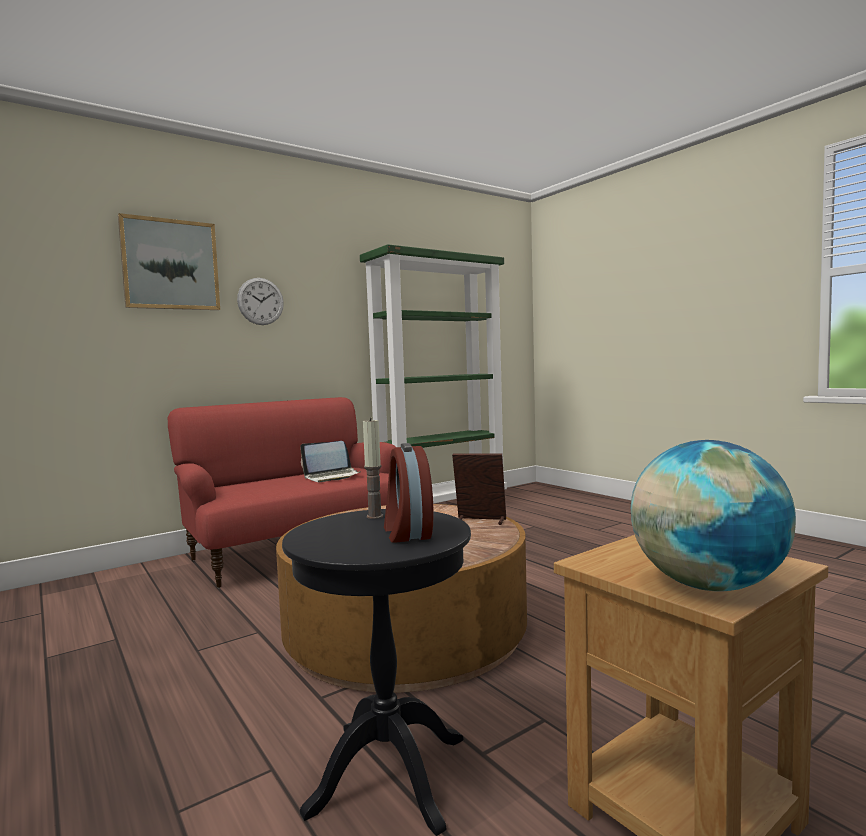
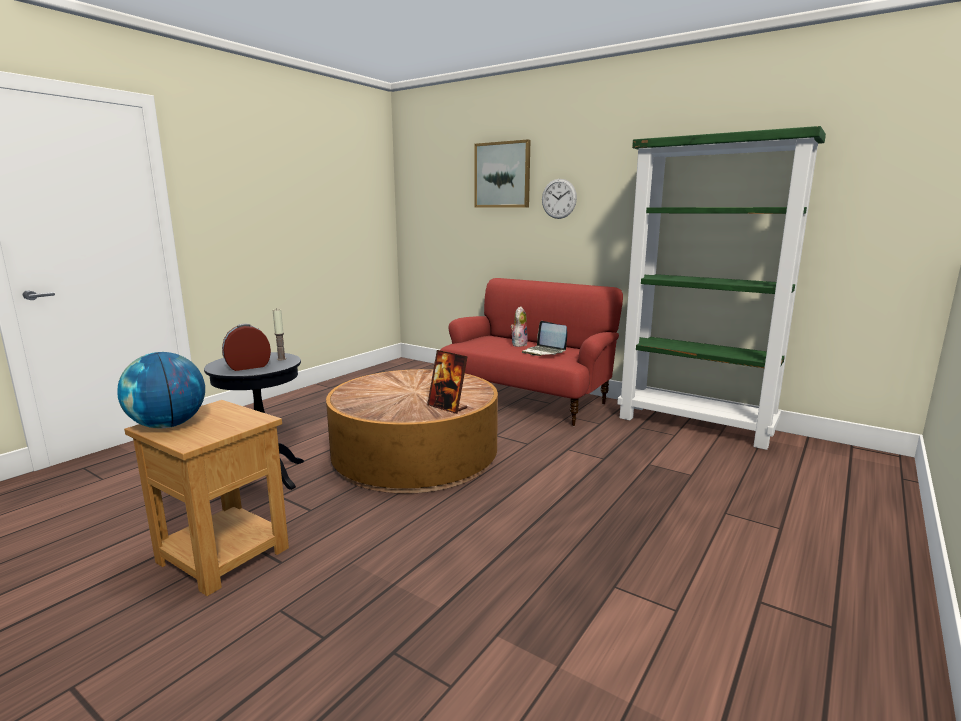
camera: 70 degrees right, 10 degrees up
(280, 481) = (518, 344): none -> plush toy
(480, 521) = (447, 407): picture frame -> picture frame turned 135 degrees clockwise

